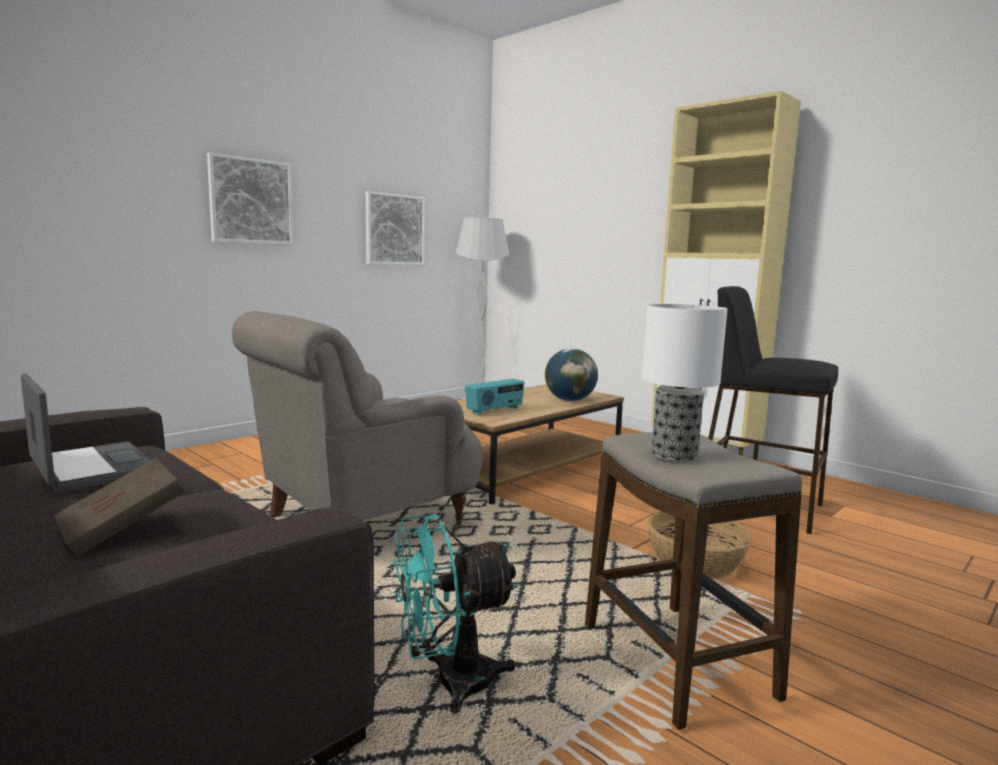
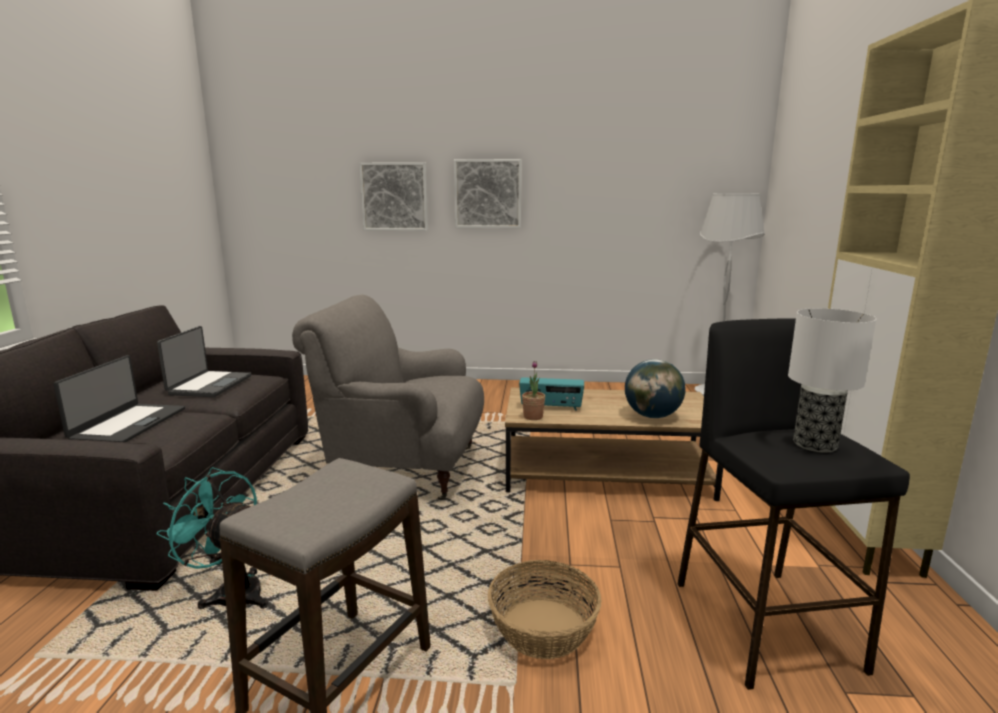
camera: 50 degrees right, 5 degrees up
(122, 531) = (128, 424): brown book -> laptop
(394, 229) = (631, 209): picture -> picture (394, 197)
(502, 418) = (533, 417): none -> potted plant
(675, 456) = (305, 493): table lamp -> table lamp (815, 445)

